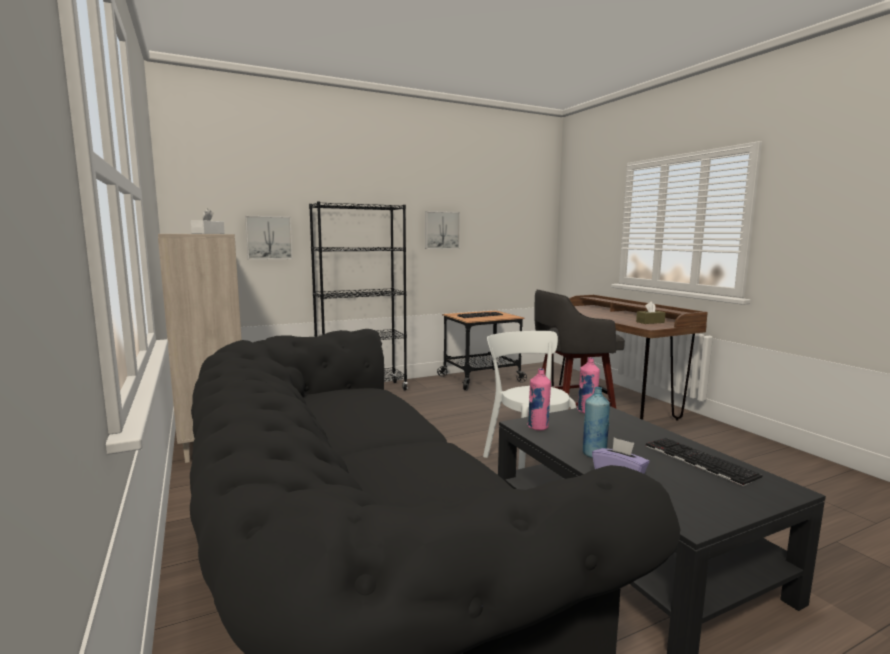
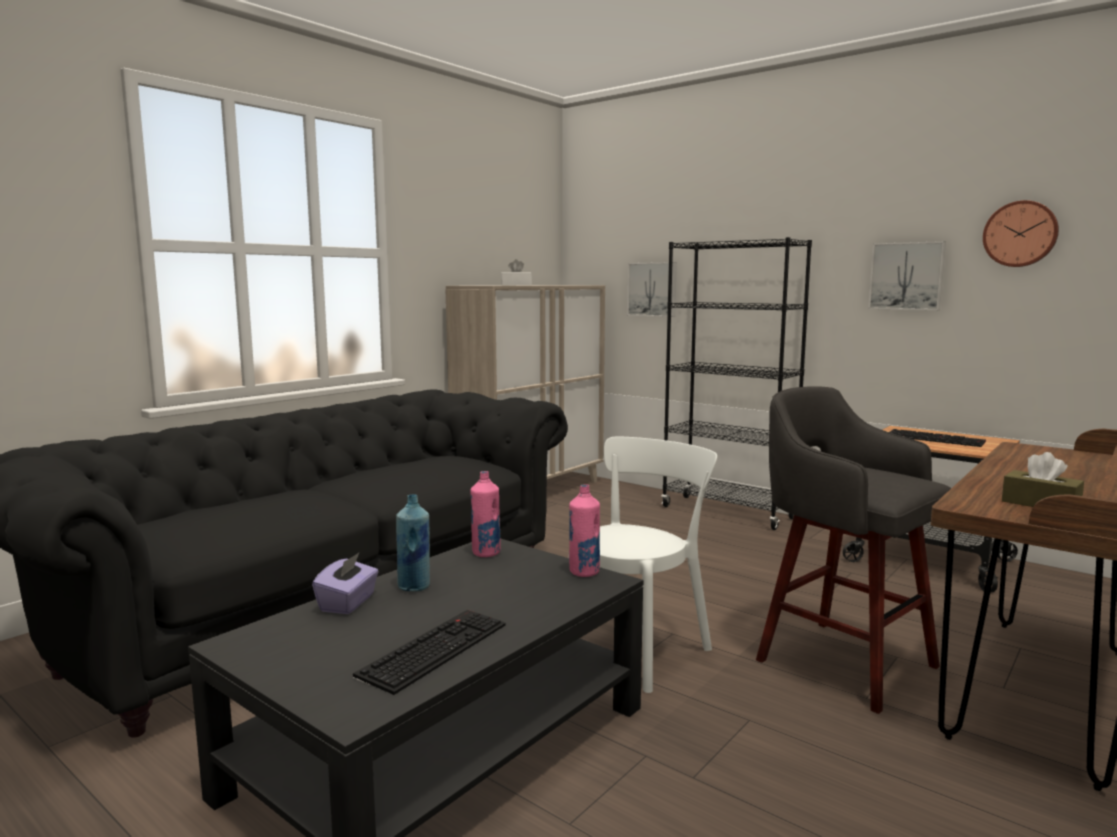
camera: 65 degrees right, 0 degrees up
(487, 210) = (1020, 234): none -> wall clock

